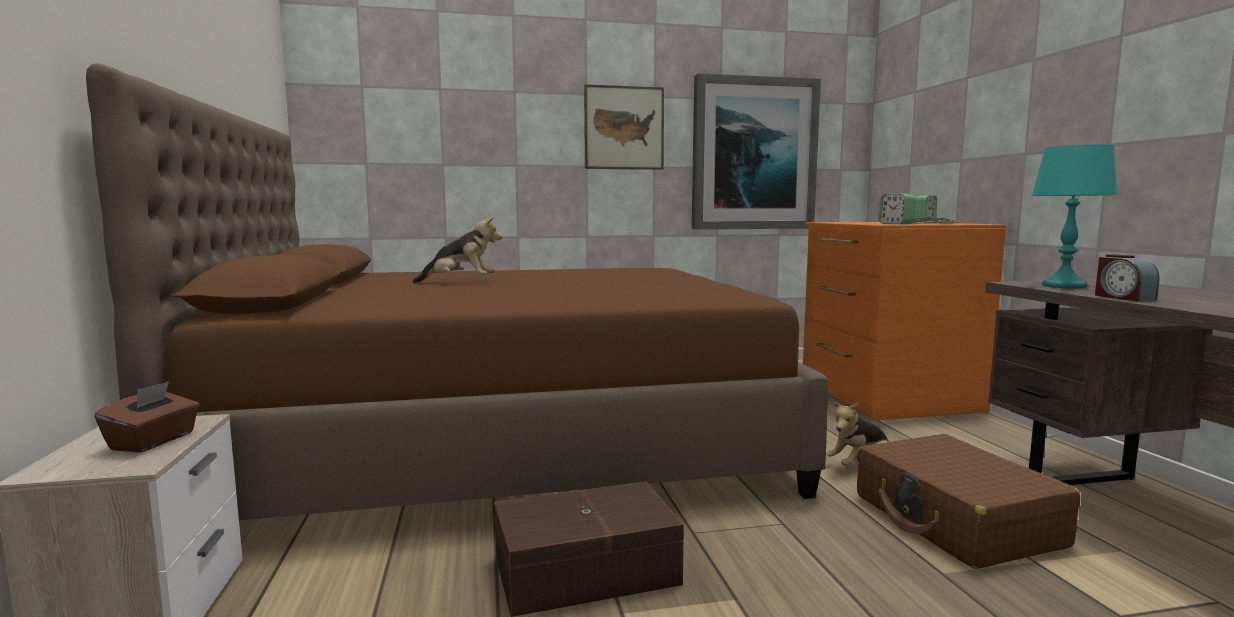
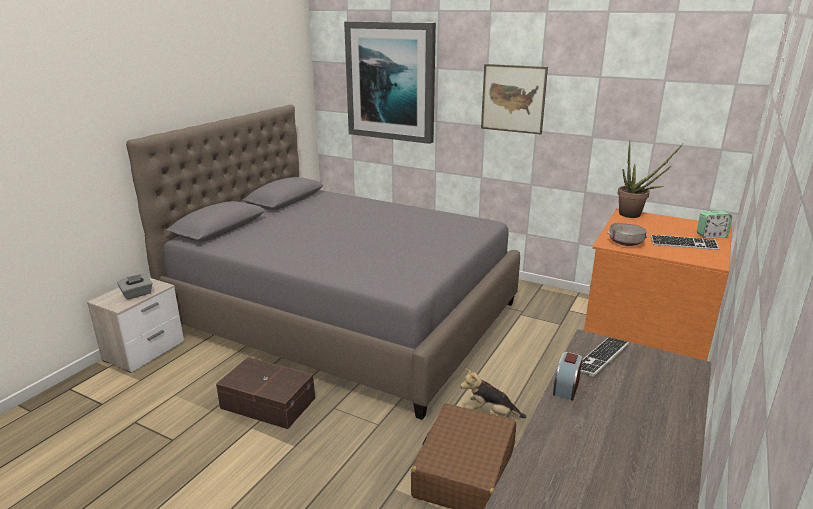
camera: 40 degrees right, 15 degrees up
(153, 441) = (137, 294): brown tissue box -> grey tissue box
(460, 282) = (328, 222): plush toy -> none
(505, 442) = (345, 315): brown bed -> grey bed
(753, 154) = (625, 128): picture -> picture (391, 81)
(835, 222) = (634, 215): none -> potted plant
(896, 224) = (625, 243): alarm clock -> grey bowl
(1064, 286) = (601, 357): turquoise table lamp -> keyboard

